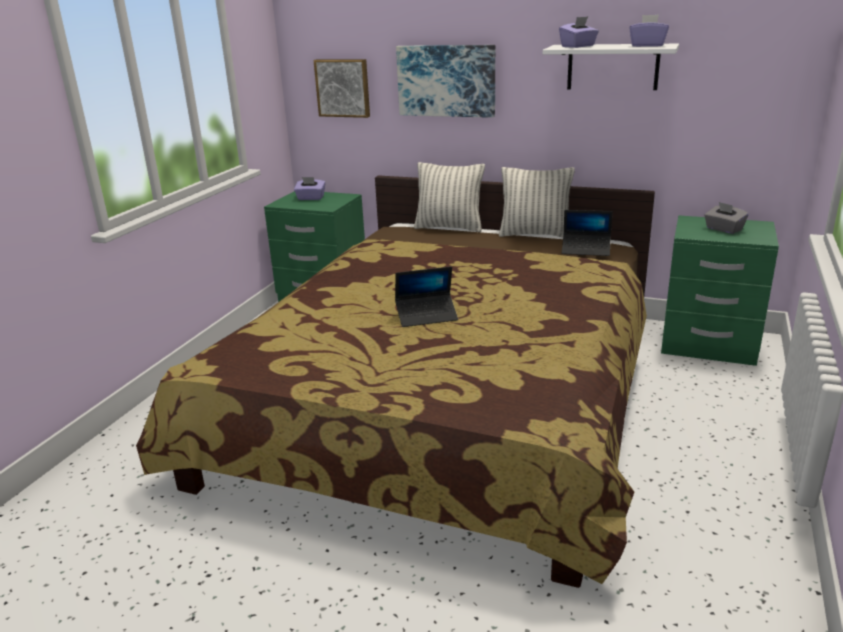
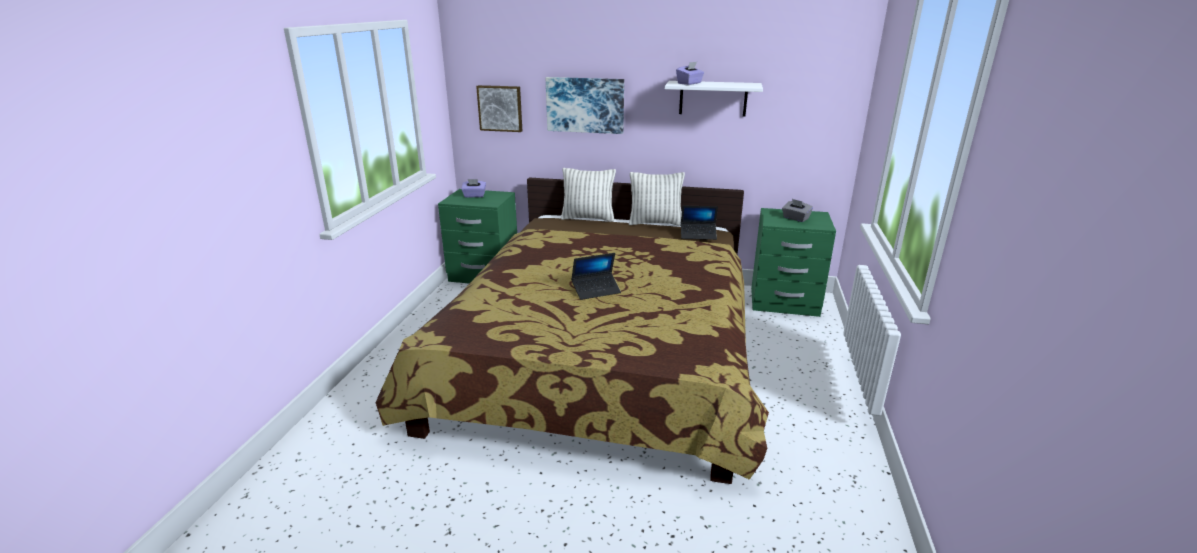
camera: 10 degrees left, 0 degrees up
(647, 45) = (740, 84): purple tissue box -> none

